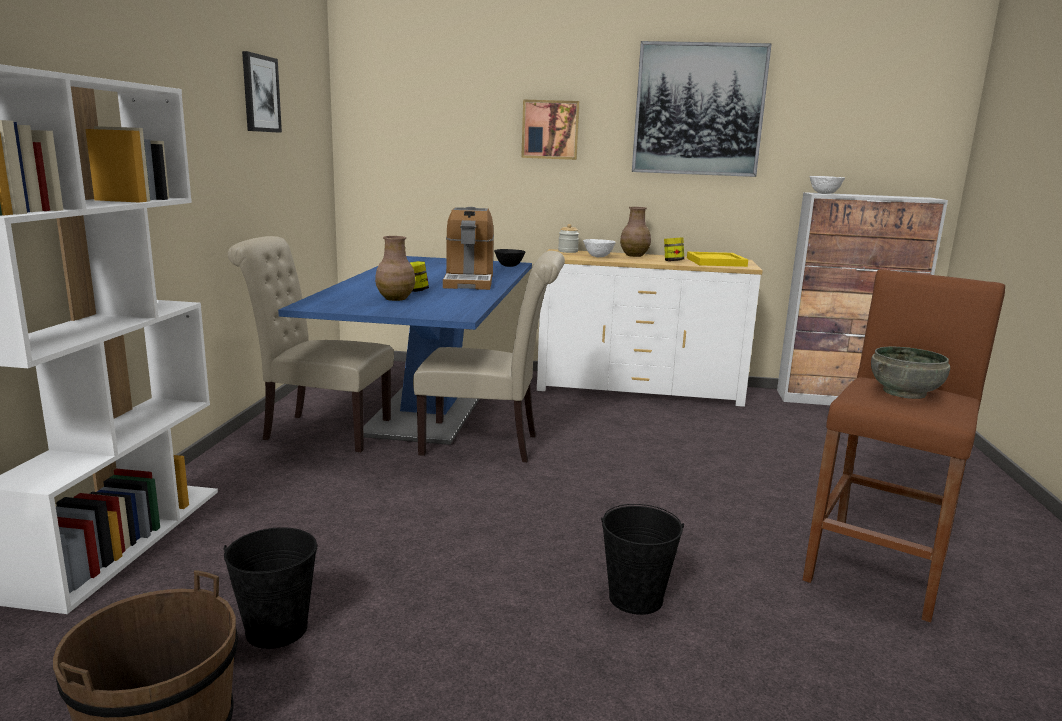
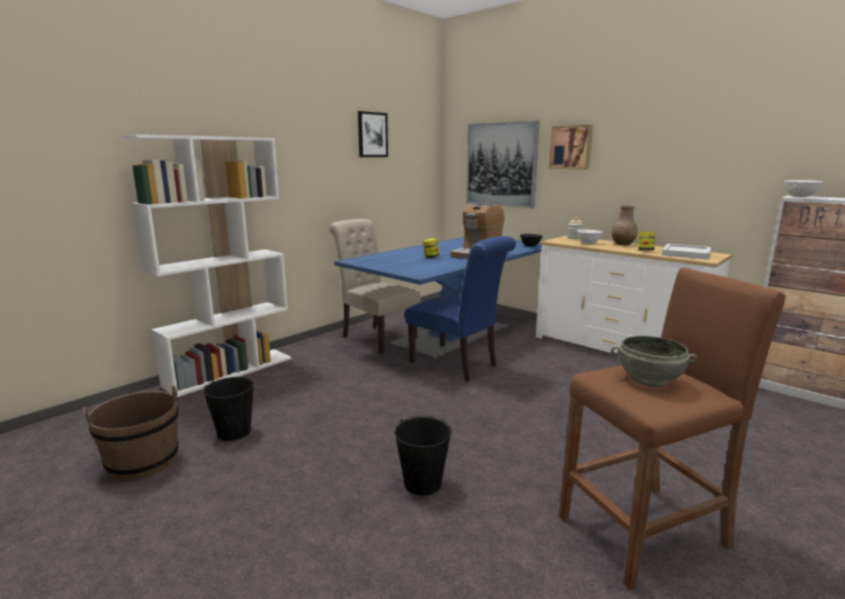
camera: 35 degrees right, 0 degrees up
(395, 298) = (407, 261): brown vase -> none
(488, 445) = (457, 365): beige chair -> blue chair
(698, 110) = (688, 125): picture -> picture (501, 164)
(715, 262) = (685, 254): yellow tray -> white tray

